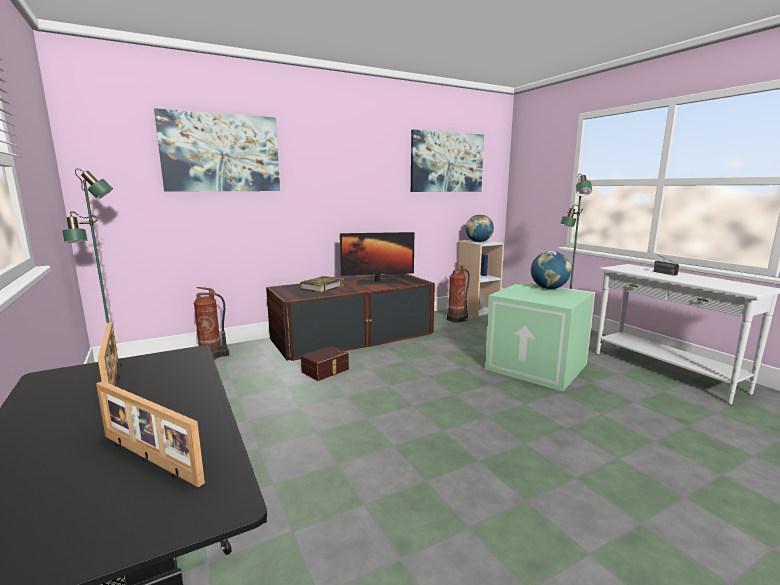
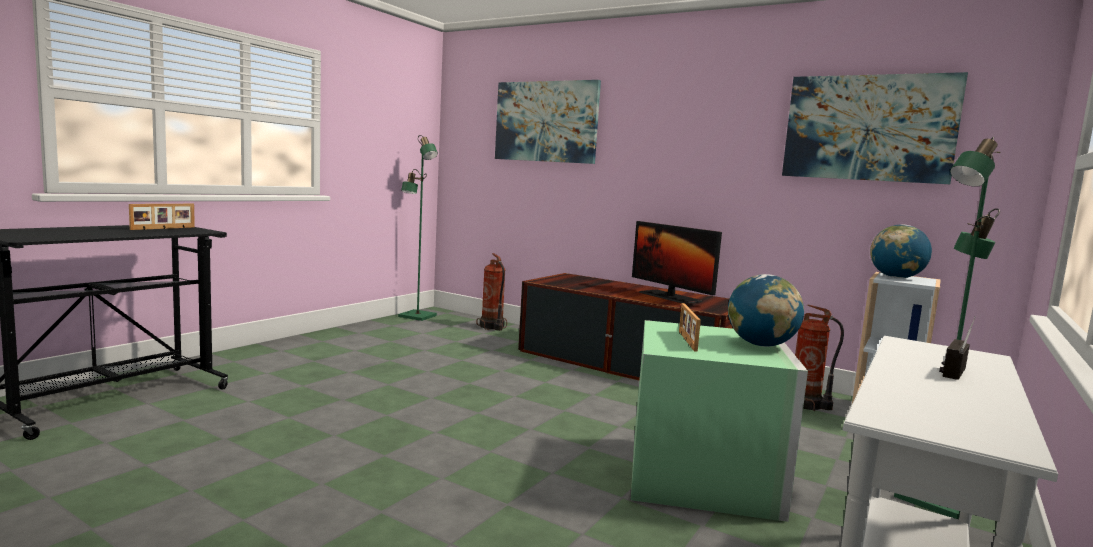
camera: 60 degrees right, 5 degrees down
(148, 459) = (68, 234): picture frame -> picture frame (686, 340)
(322, 287) = (598, 284): book -> none
(326, 371) = (514, 366): brown storage box -> none

